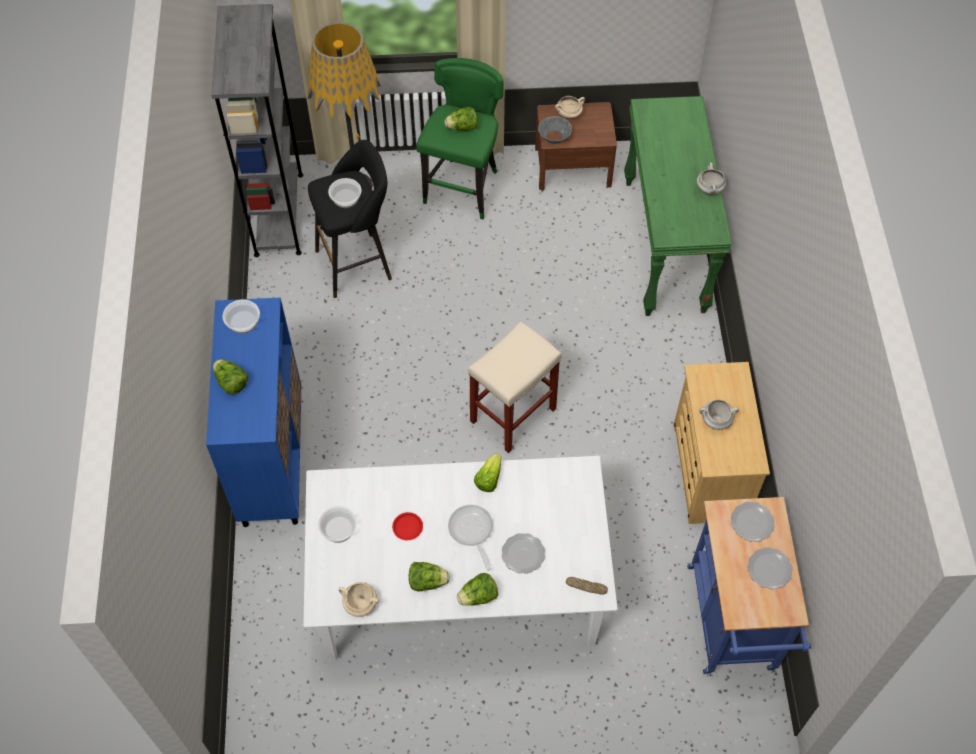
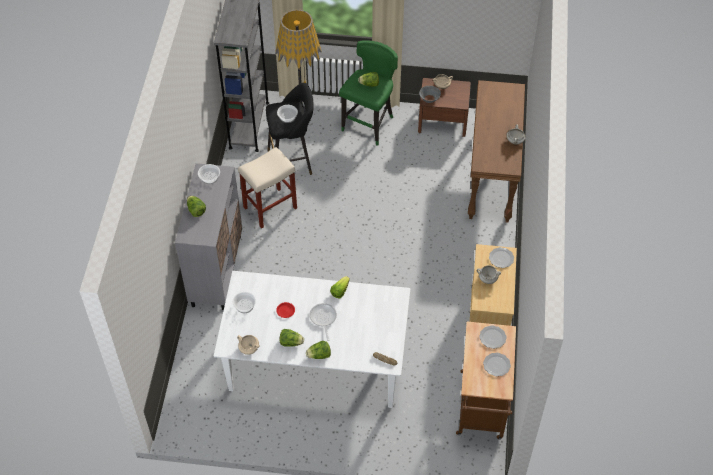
camera: 10 degrees right, 5 degrees down
(272, 459) = (216, 270): blue cabinet -> grey cabinet
(512, 416) = (370, 267): beige stool -> beige stool (270, 208)
(522, 553) = (351, 335): plate -> plate (501, 258)
(665, 246) = (492, 178): green console table -> brown console table
(732, 626) = (481, 410): blue cart -> brown cart

